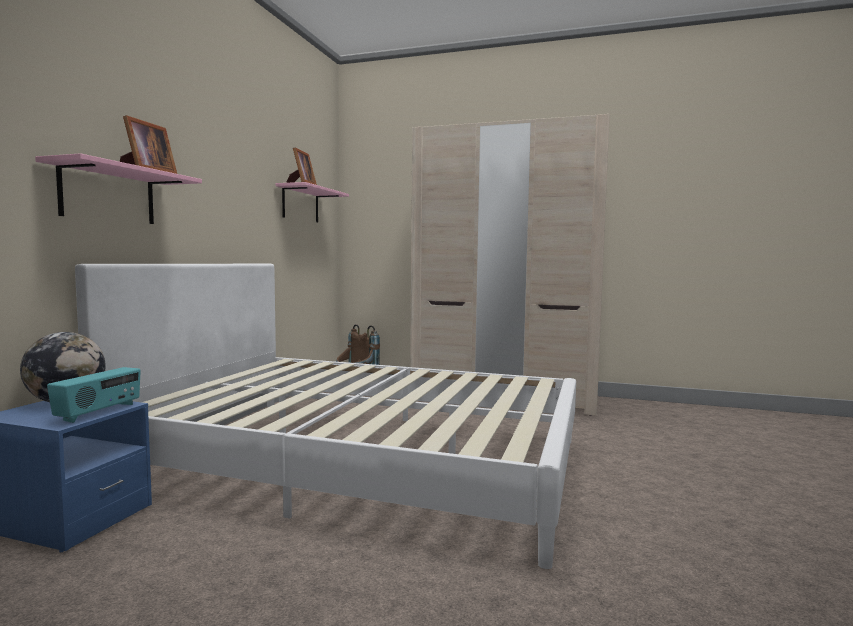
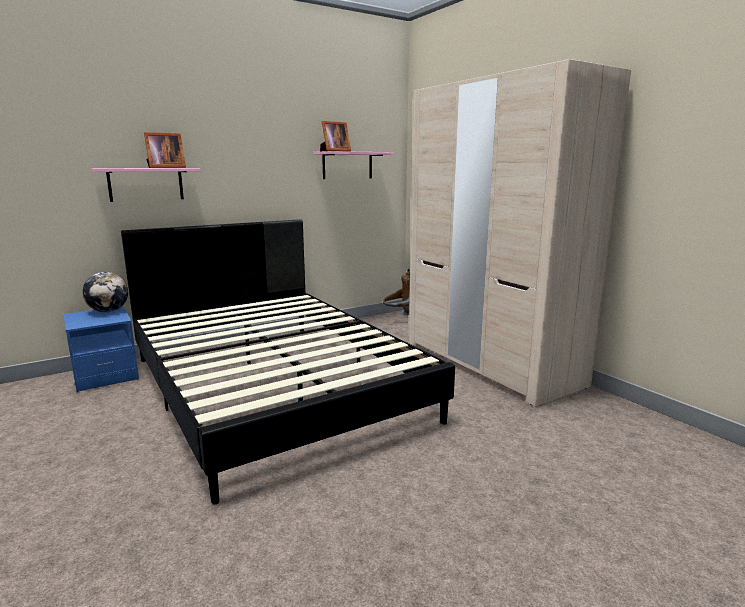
camera: 40 degrees right, 10 degrees up
(99, 412) = (101, 322): radio -> none
(360, 460) = (273, 386): white bed -> black bed

